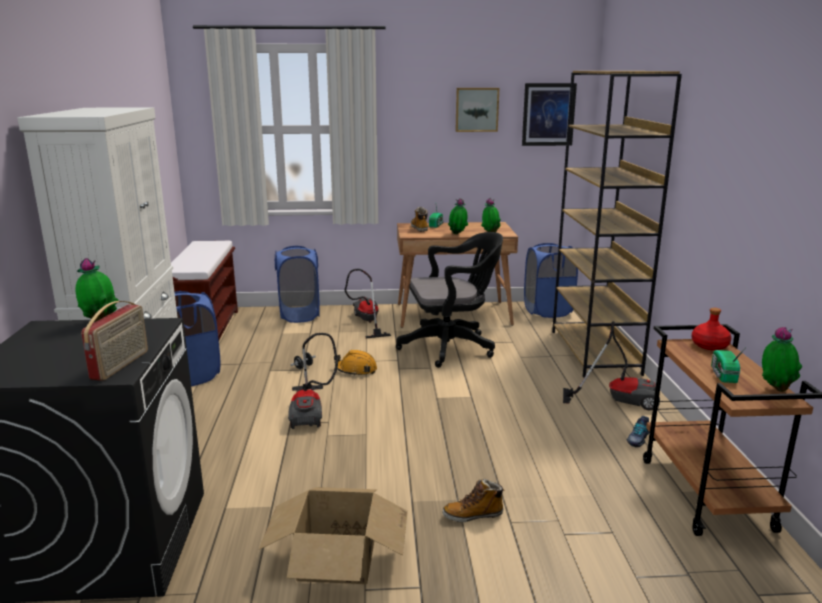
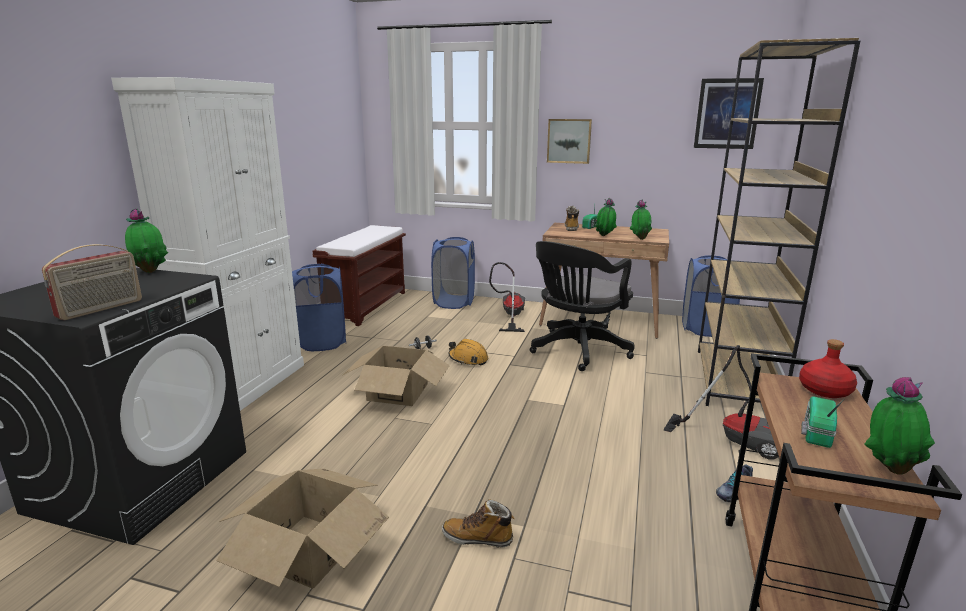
camera: 20 degrees right, 0 degrees up
(310, 411) = (397, 392): vacuum cleaner -> cardboard box
(451, 347) = (577, 351): black office chair -> black office chair turned 120 degrees clockwise
(476, 109) = (645, 107): picture -> picture (569, 141)

